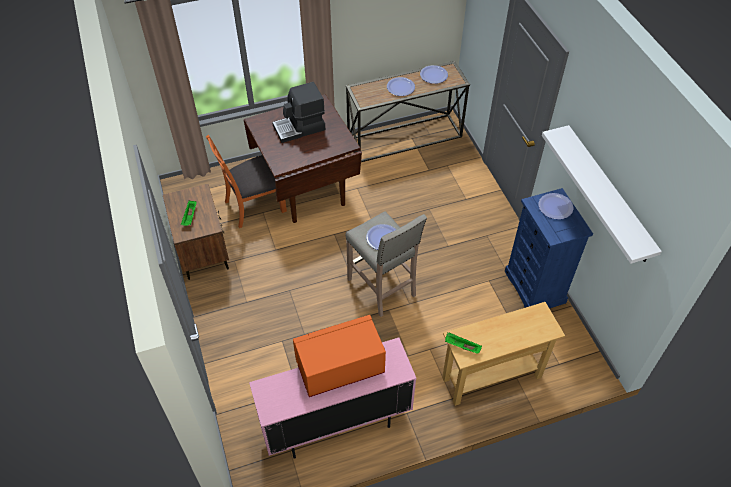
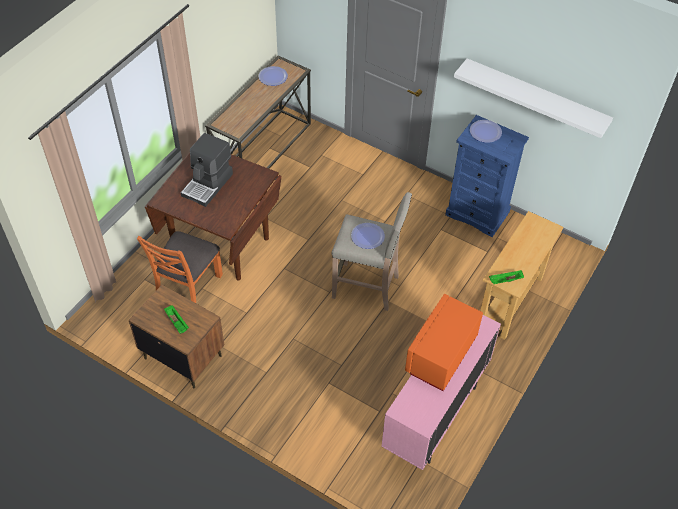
camera: 40 degrees left, 0 degrees up
(400, 87) = (255, 102): plate -> none

